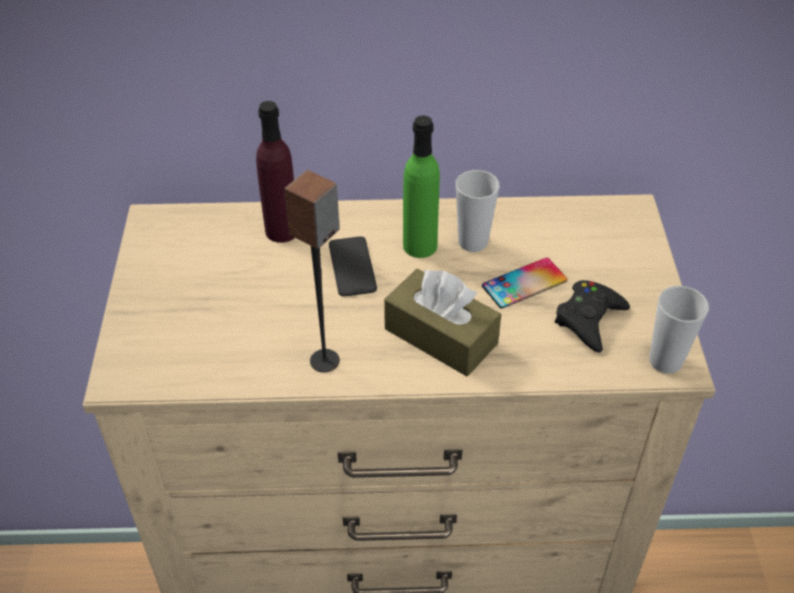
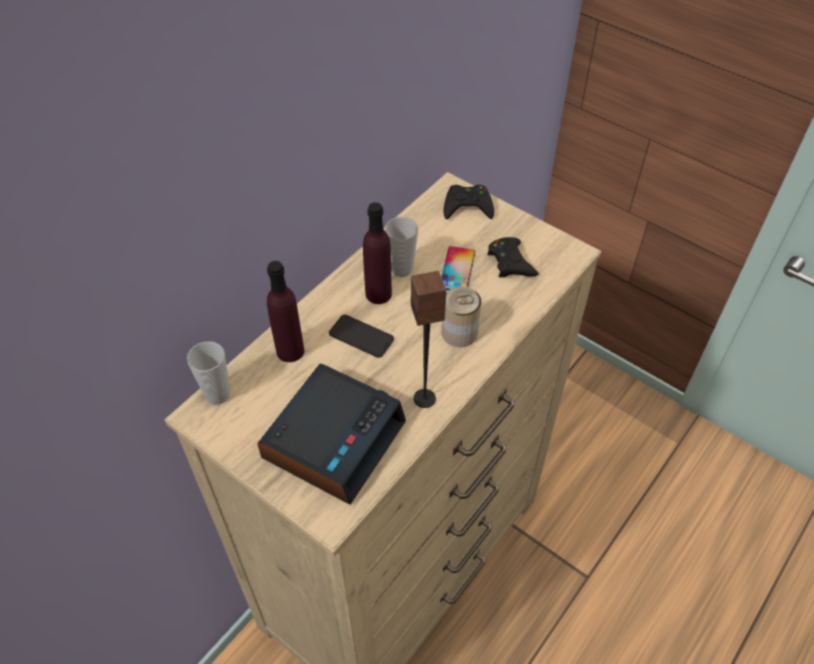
camera: 50 degrees left, 5 degrees up
(210, 324) = (334, 438): none -> alarm clock
(420, 246) = (378, 294): green bottle -> purple bottle
(440, 336) = (459, 332): brown tissue box -> can
(623, 238) = (467, 207): none -> black game controller
(665, 361) = (567, 254): cup -> cup (218, 394)

